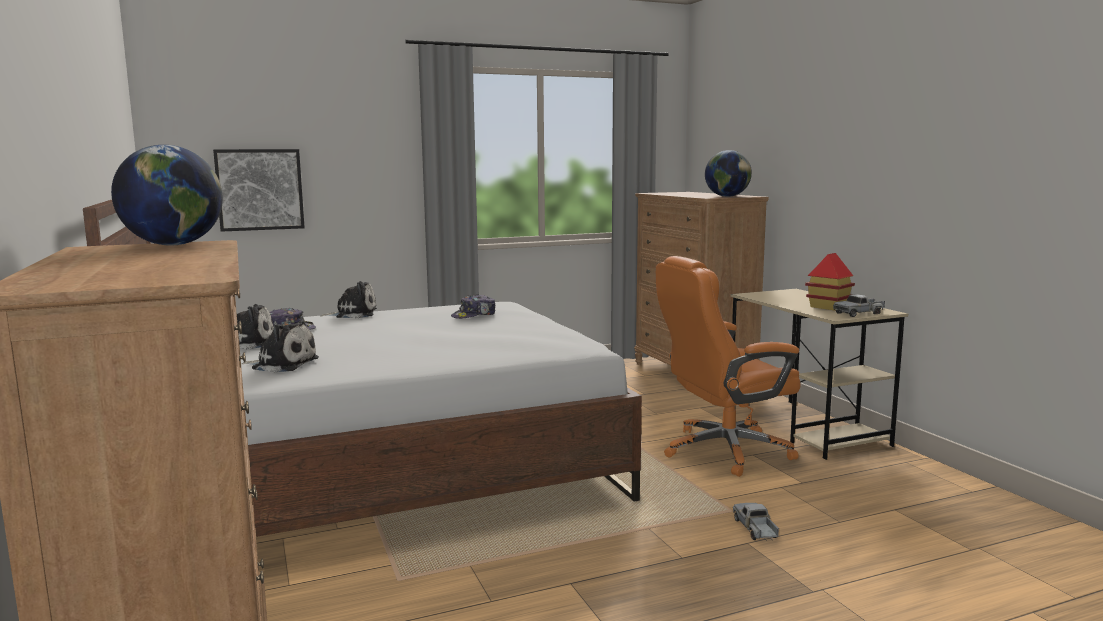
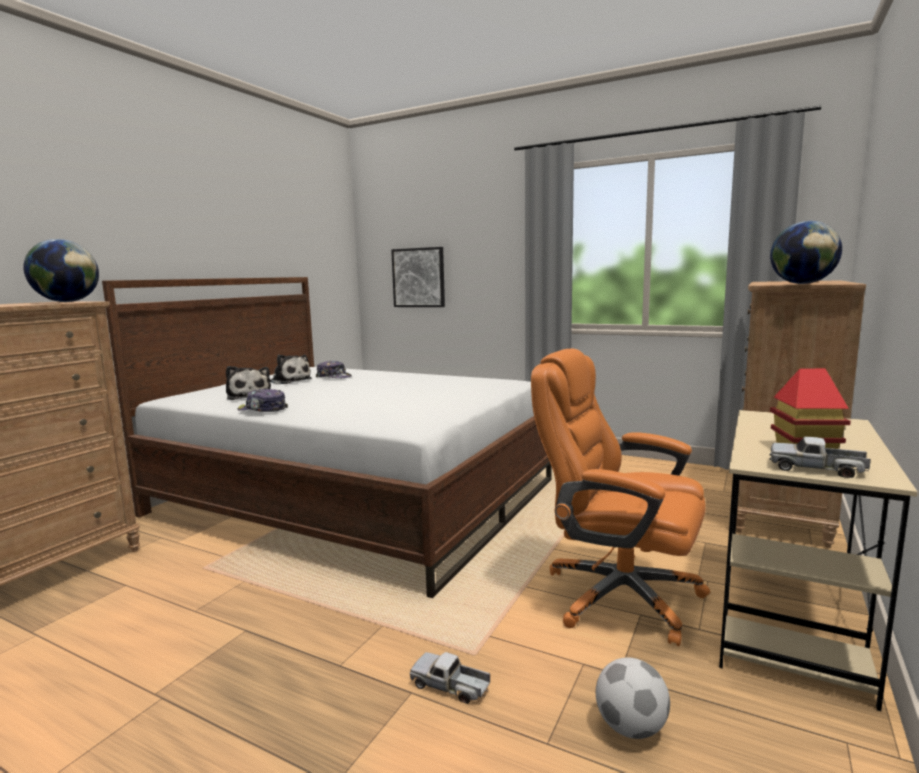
camera: 50 degrees right, 0 degrees up
(353, 314) = (402, 373): plush toy -> none
(474, 316) = (453, 387): cap -> cap (262, 410)
(756, 529) = (450, 686): toy truck -> toy truck turned 105 degrees counterclockwise
(849, 498) = (631, 727): none -> football

